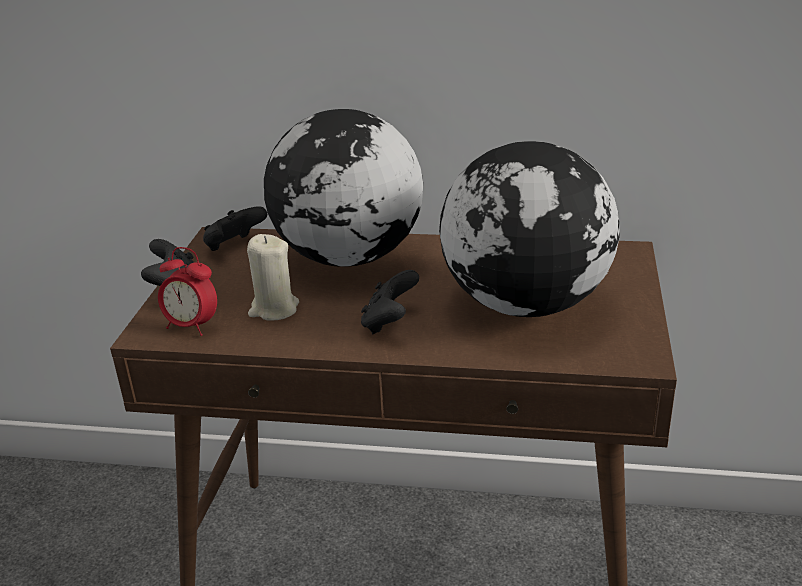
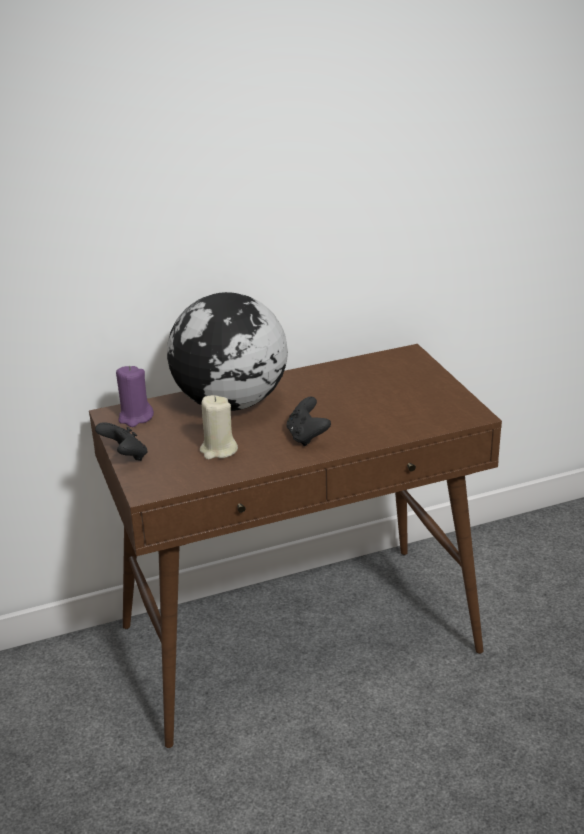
camera: 30 degrees left, 0 degrees up
(192, 326) = (173, 477): alarm clock -> none
(234, 247) = (135, 417): black game controller -> purple candle
(527, 305) = (380, 402): globe -> none

